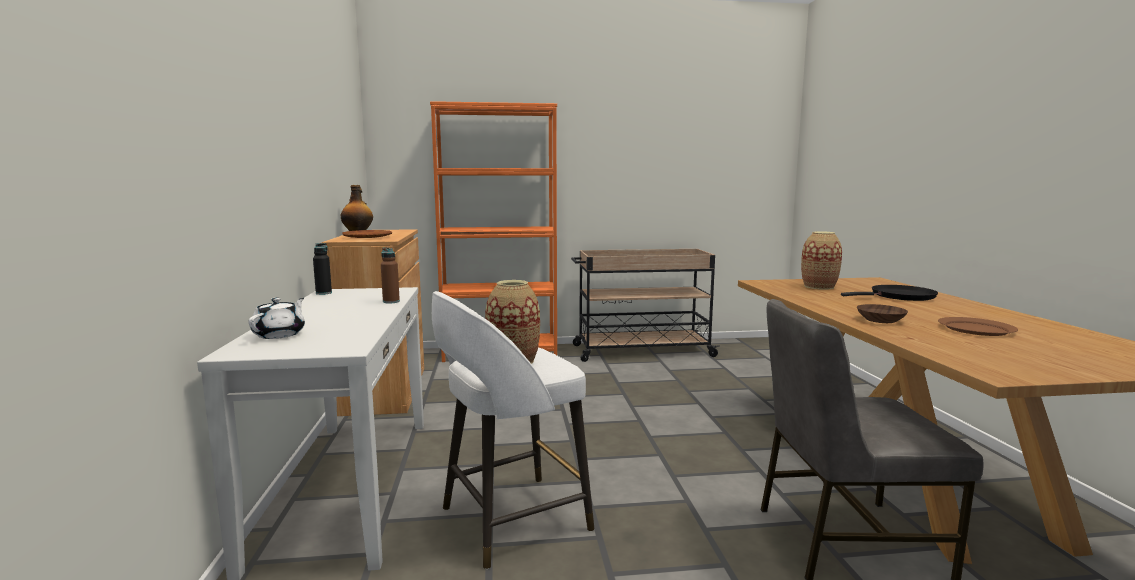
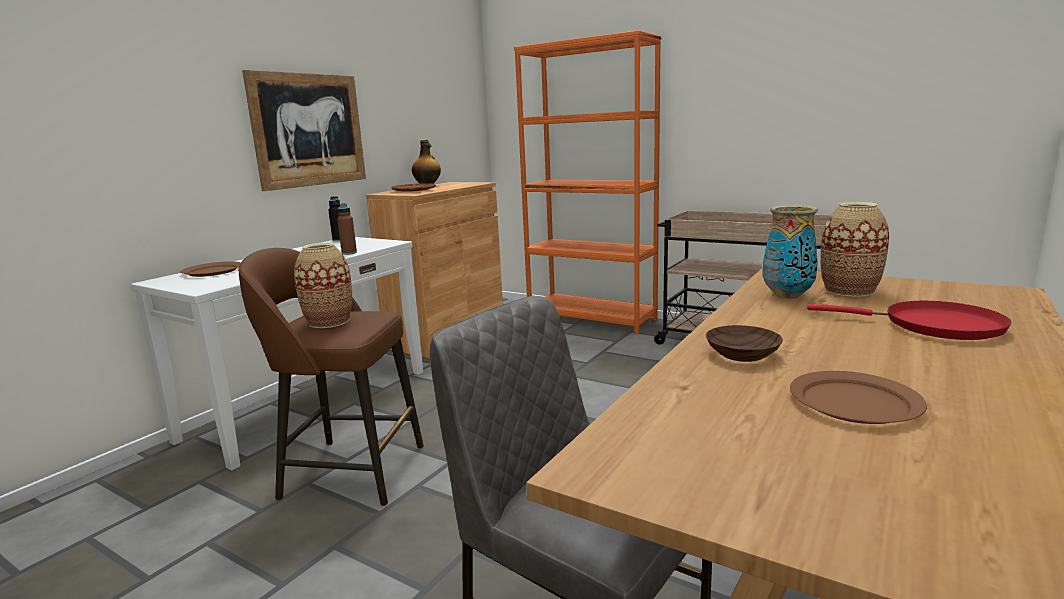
camera: 40 degrees right, 5 degrees up
(280, 334) = (213, 271): white teapot -> brown plate
(289, 167) = (309, 130): none -> picture
(511, 520) = (349, 471): white stool -> brown stool
(802, 292) = (787, 295): none -> vase
(899, 297) = (934, 326): black frying pan -> red frying pan

